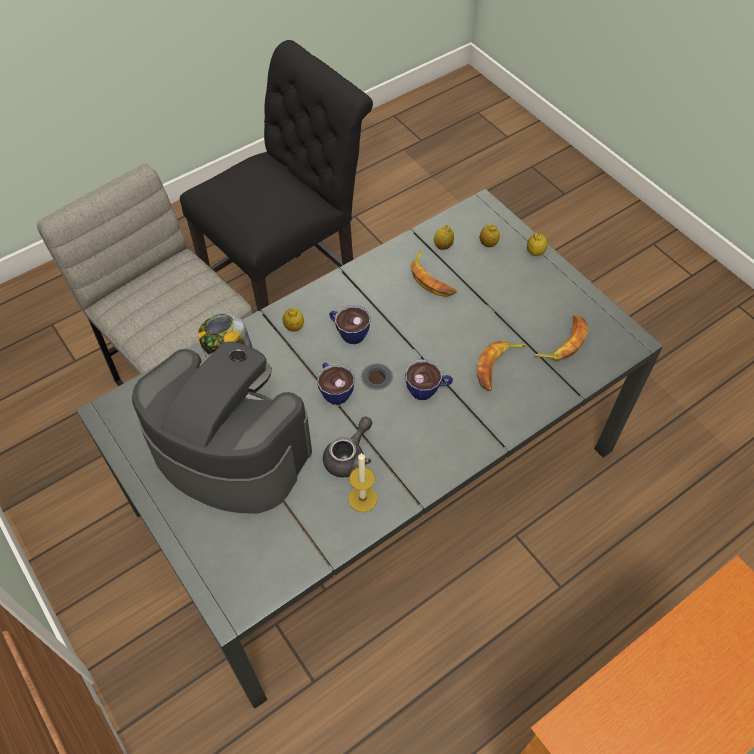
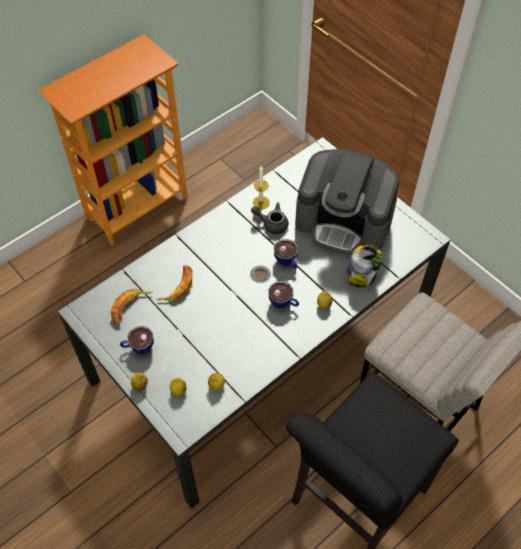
camera: 175 degrees right, 0 degrees up
(349, 456) = (272, 223): grey teapot -> grey teapot turned 75 degrees clockwise
(428, 390) = (225, 267): cup -> cup (138, 347)
(431, 278) = (225, 353): banana -> none

